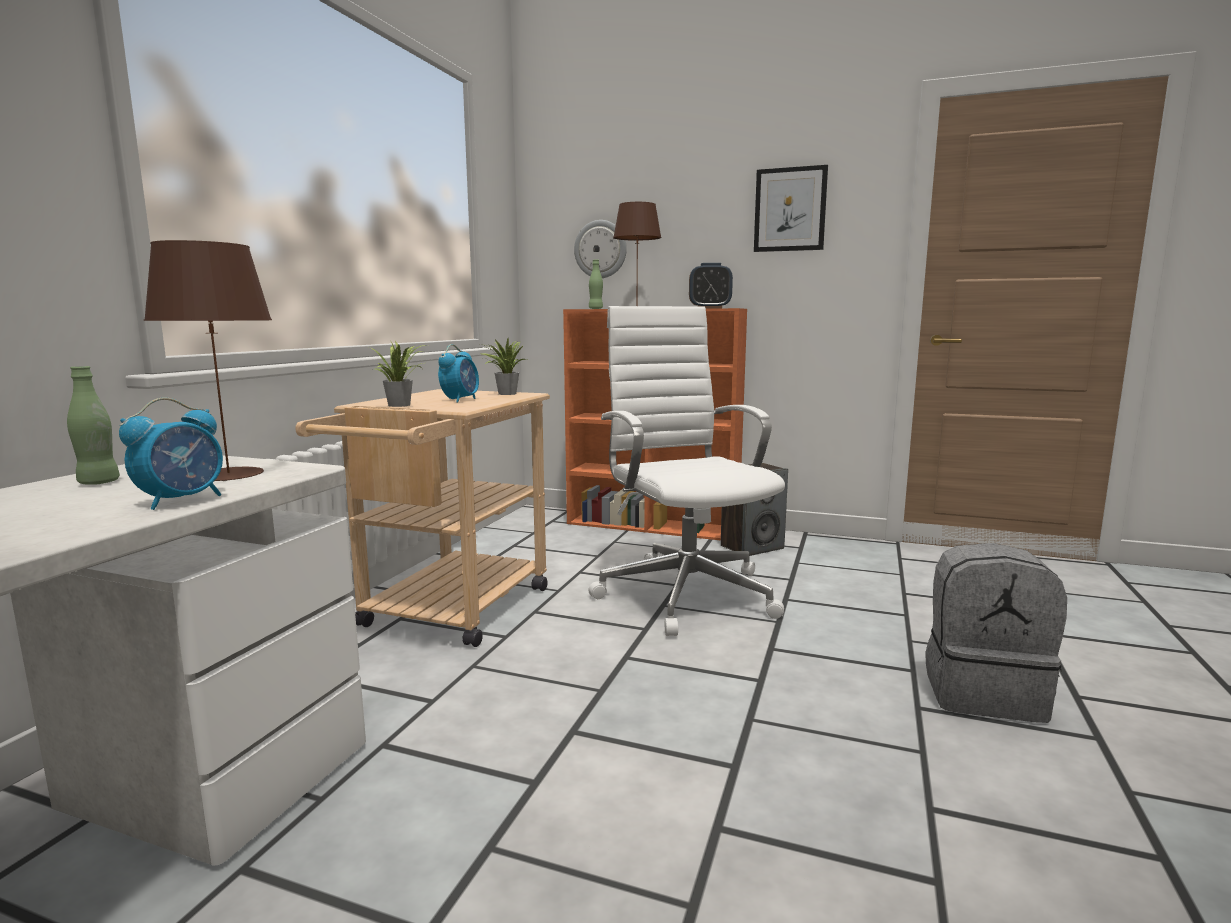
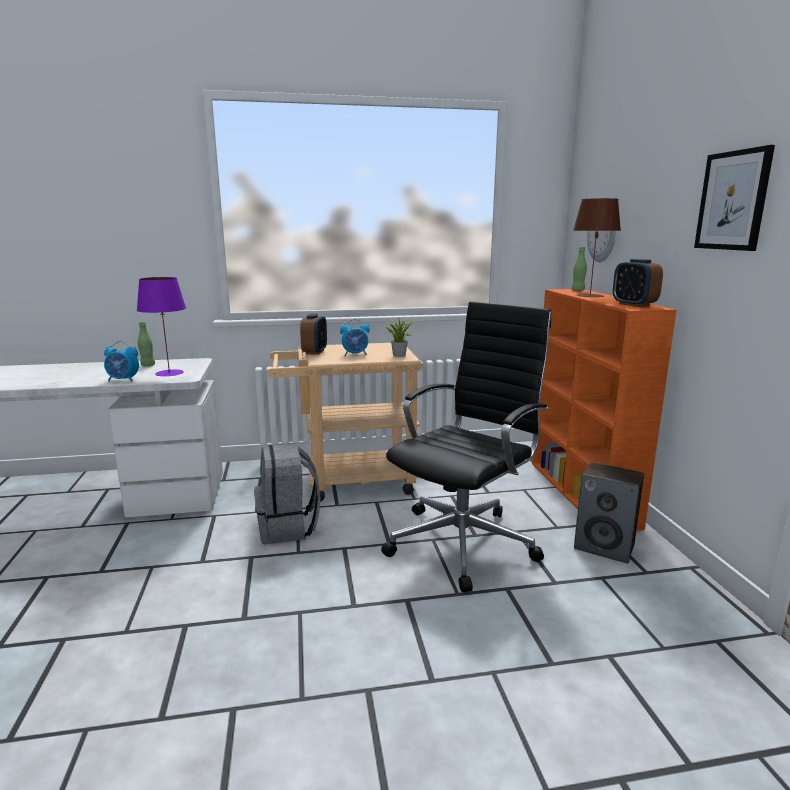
camera: 60 degrees right, 5 degrees up
(228, 474) = (169, 373): brown table lamp -> purple table lamp
(402, 405) = (315, 352): potted plant -> alarm clock
(685, 592) = (465, 541): white office chair -> black office chair
(983, 692) = (423, 730): grey backpack -> grey backpack (288, 528)

